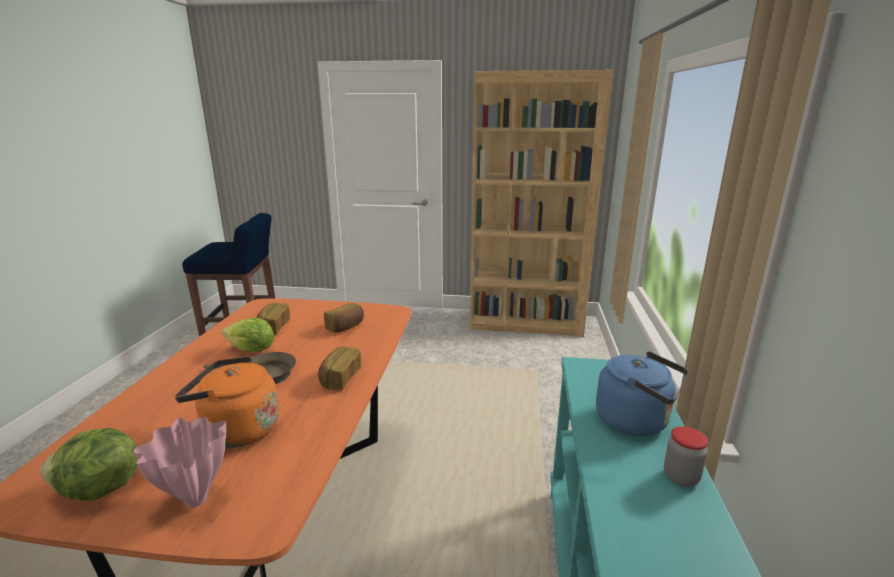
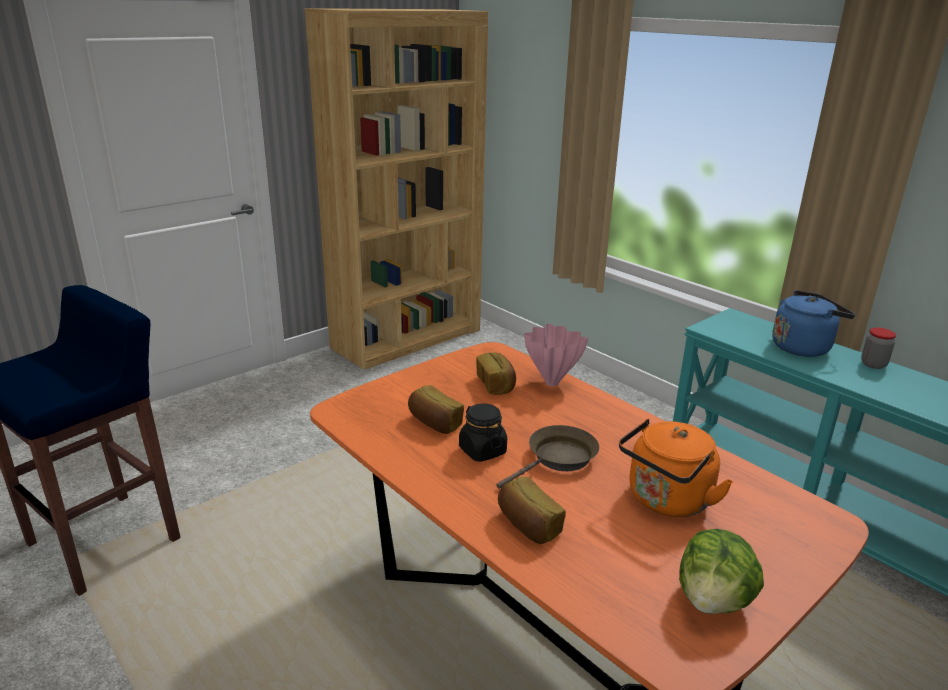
camera: 50 degrees left, 5 degrees up
(196, 499) = (770, 546): pink vase -> pink vase (550, 383)
(251, 350) = (482, 450): lettuce -> black jar
(340, 378) = (616, 423): bread -> bread (528, 525)

